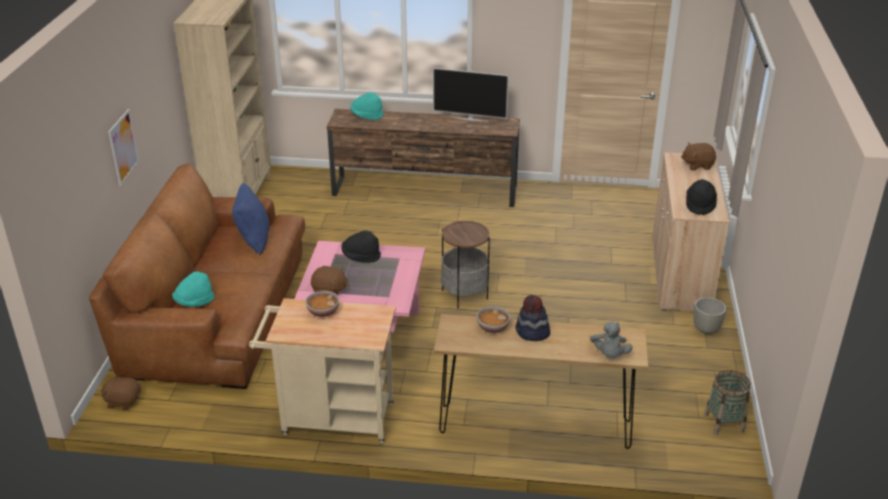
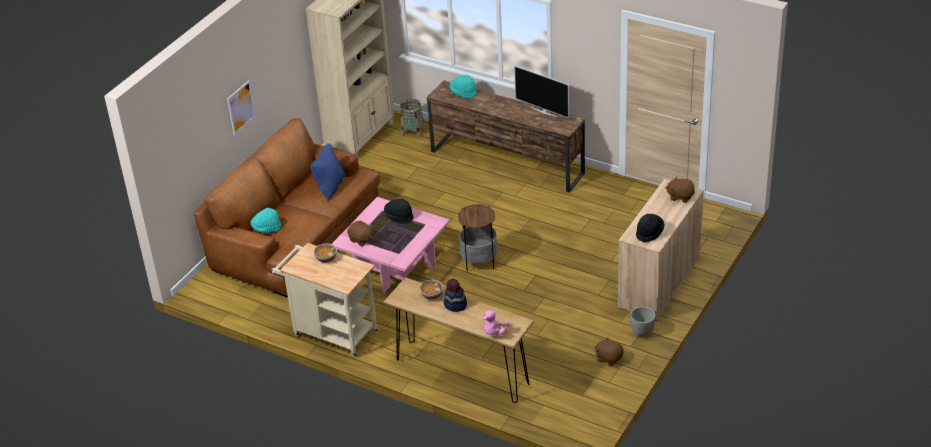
camera: 25 degrees right, 5 degrees up
(123, 401) = (207, 287): brown plush toy -> brown plush toy (609, 358)
(609, 354) = (494, 332): grey plush toy -> pink plush toy
(724, 423) = (596, 403): basket -> basket (413, 132)

